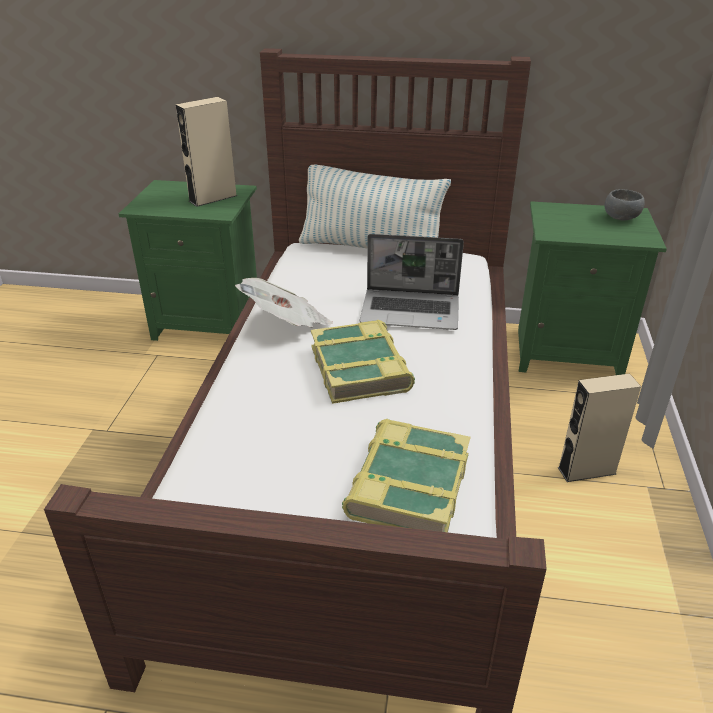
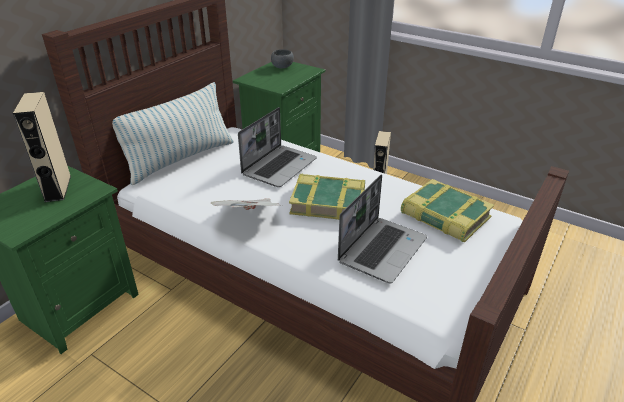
camera: 65 degrees left, 0 degrees up
(285, 439) = (382, 249): none -> laptop

